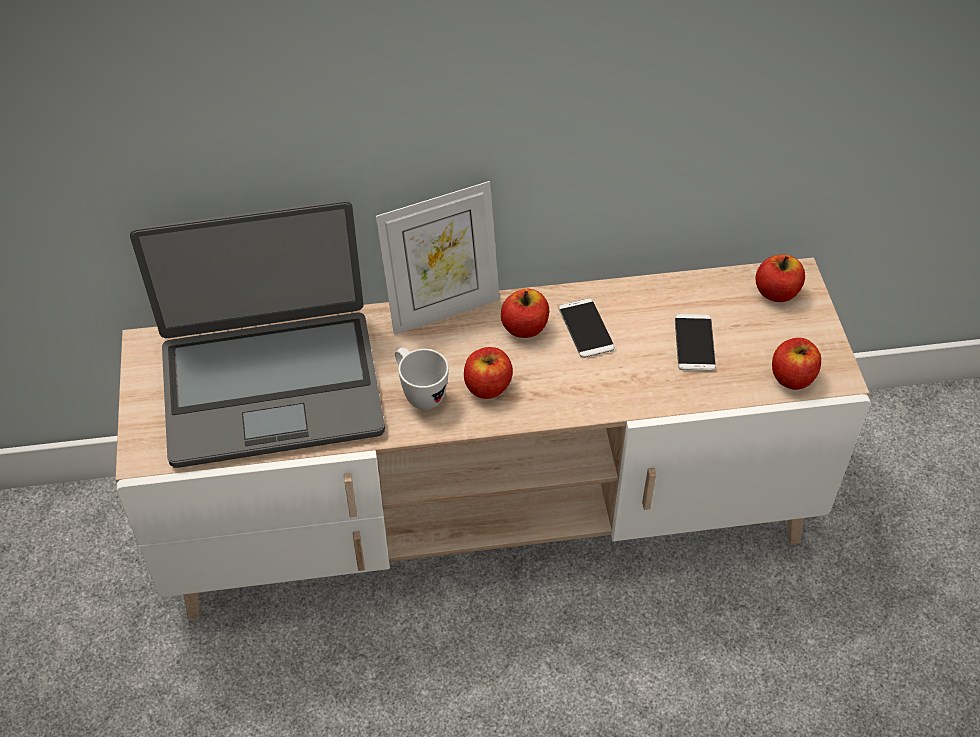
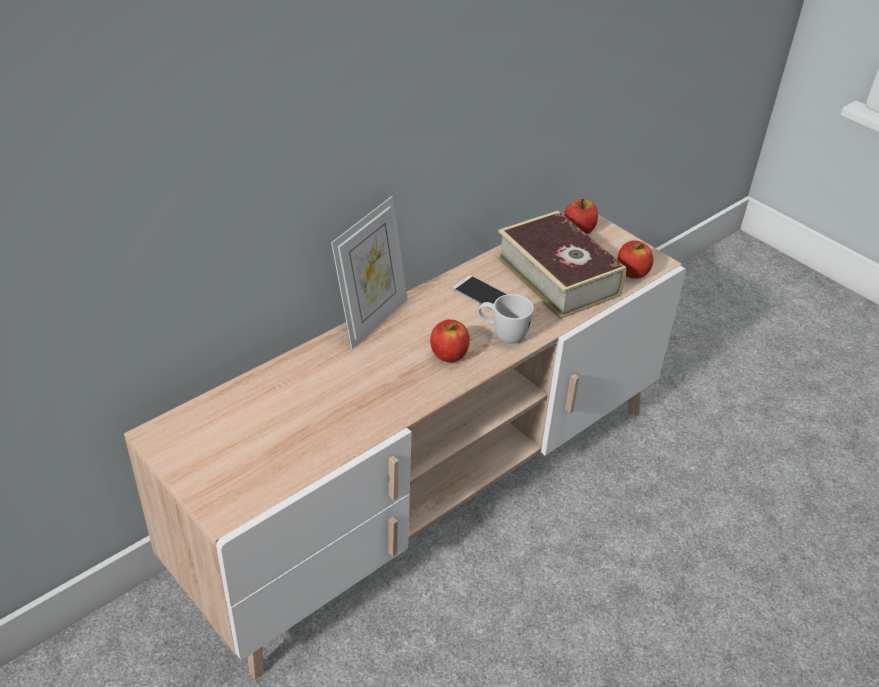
camera: 35 degrees left, 10 degrees down
(271, 386) = (288, 420): laptop -> none
(419, 393) = (405, 378): white mug -> white mug (502, 335)
(524, 327) = (440, 309): apple -> none
(694, 343) = (557, 276): phone -> book

